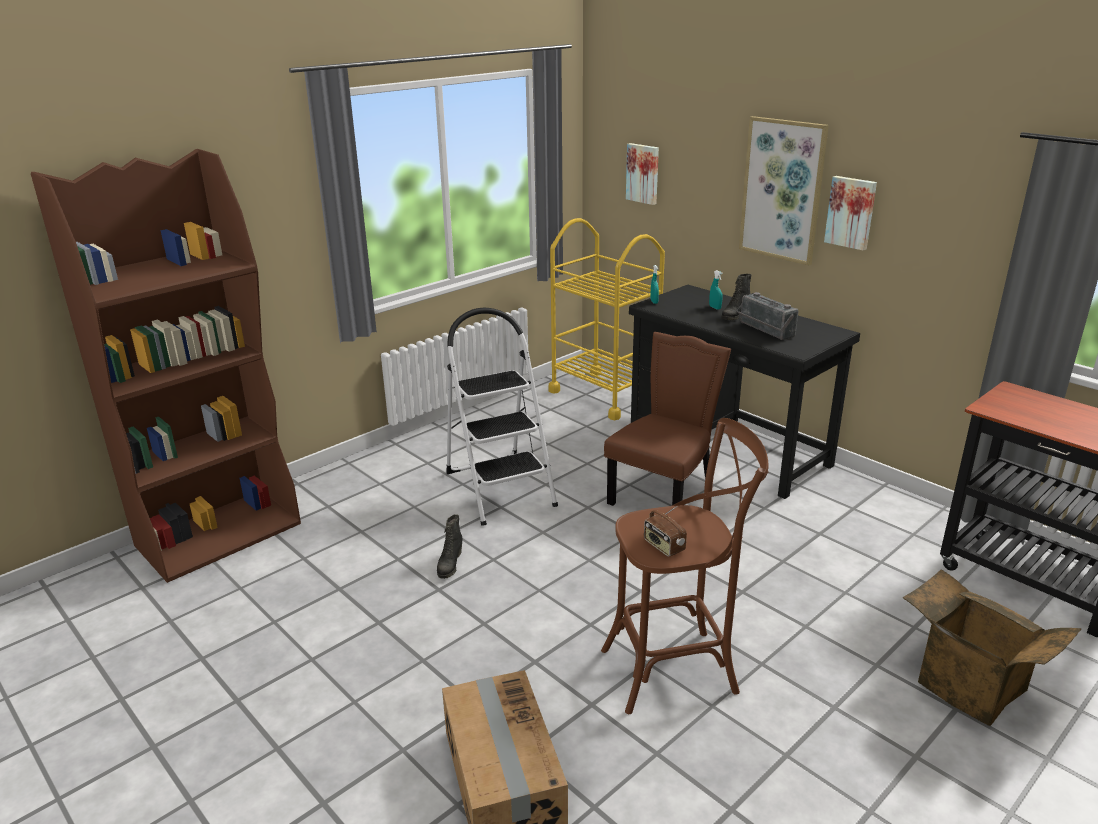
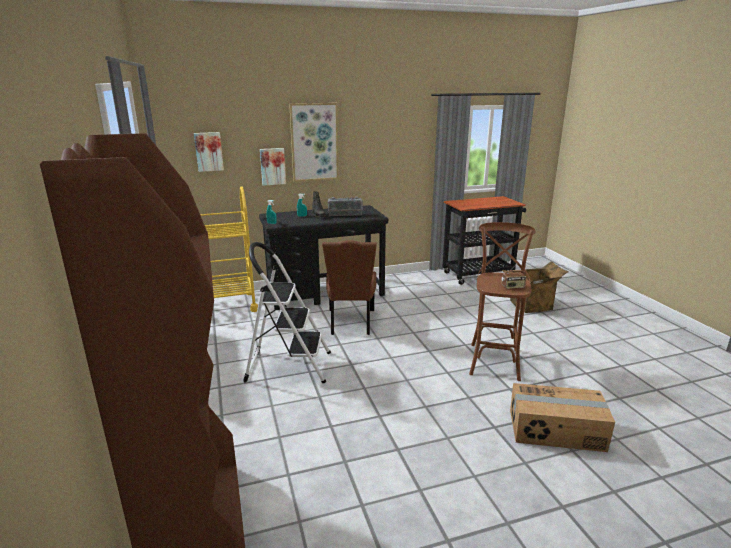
camera: 65 degrees left, 5 degrees down
(449, 565) = (356, 405): black boot -> none
(663, 495) = (351, 321): brown chair -> brown chair turned 150 degrees counterclockwise
(851, 212) = (355, 146): picture -> picture (272, 166)

